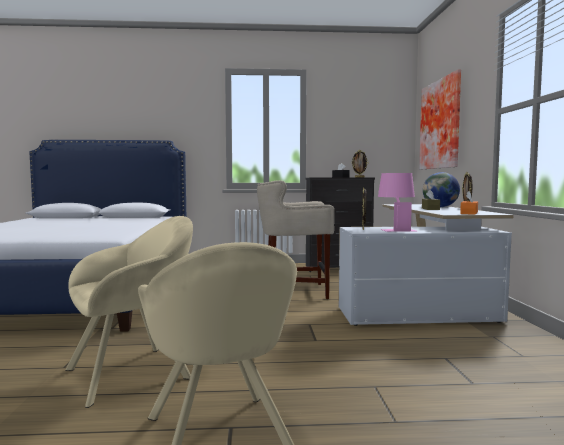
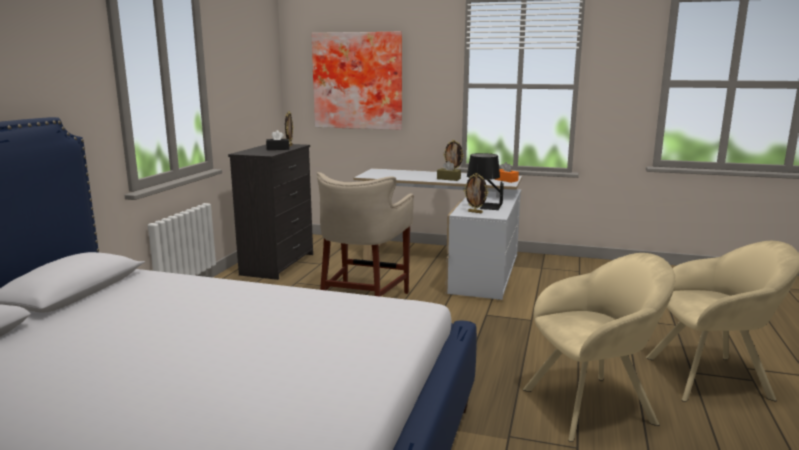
camera: 70 degrees left, 10 degrees up
(135, 372) = (594, 405): beige armchair -> beige armchair turned 90 degrees clockwise
(396, 229) = (484, 206): pink table lamp -> black table lamp
(440, 207) = (425, 173): globe -> none

